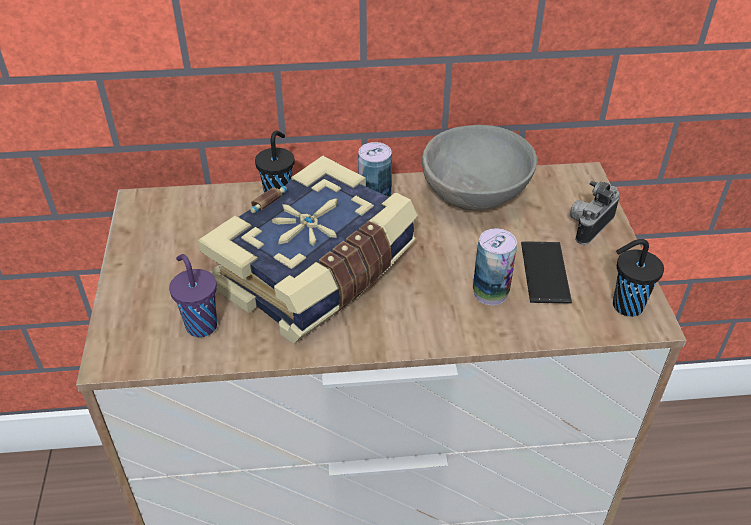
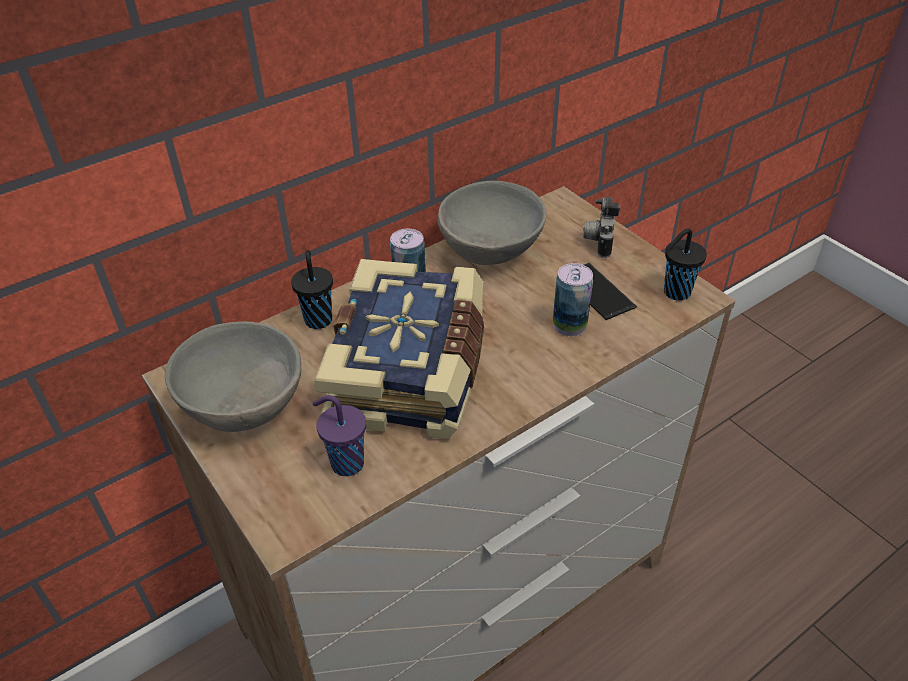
camera: 30 degrees left, 0 degrees up
(168, 244) = (246, 405): none -> grey bowl

